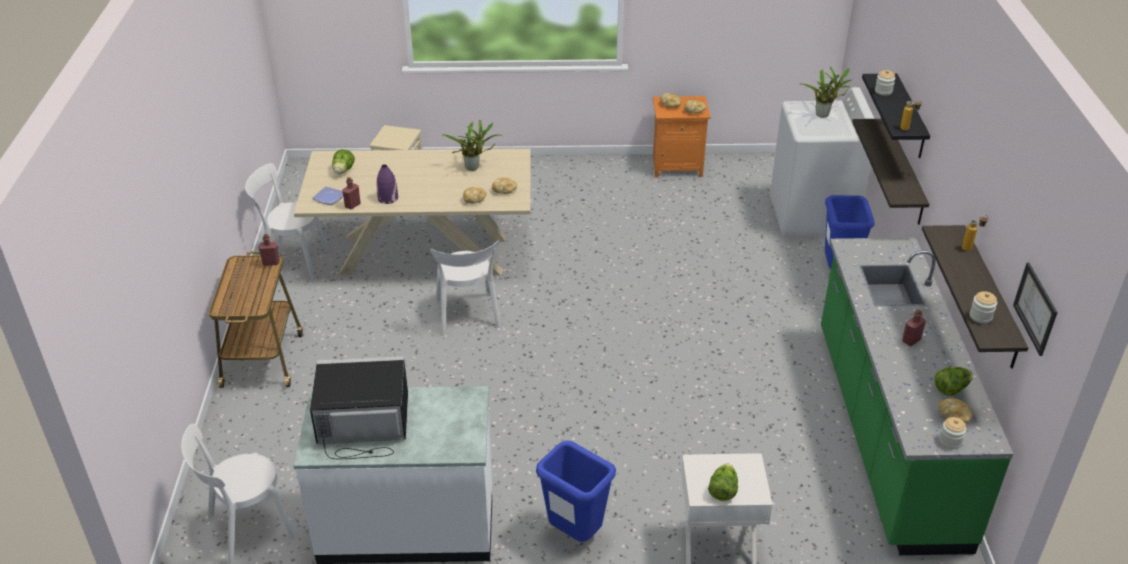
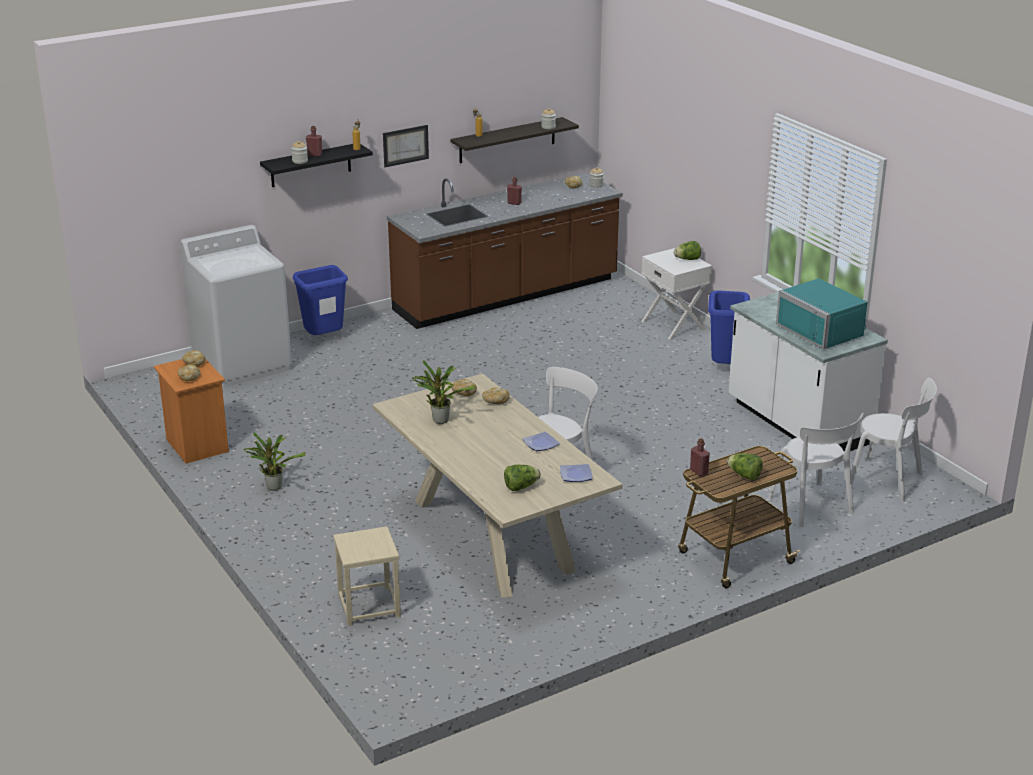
camera: 120 degrees left, 10 degrees down
(292, 260) = (584, 613): white chair -> white chair (812, 507)
(352, 205) = (573, 457): red bottle -> red bottle (314, 155)
(362, 424) = (824, 331): black microwave -> turquoise microwave
(387, 198) = (541, 444): purple vase -> plate
(824, 115) = (227, 259): potted plant -> potted plant (273, 486)
(886, 433) = (507, 296): green counter -> brown counter
(904, 172) = (327, 206): shelf -> none
(951, 389) = (549, 189): lettuce -> lettuce (744, 475)
(1035, 308) = (557, 93): picture -> picture (405, 145)

